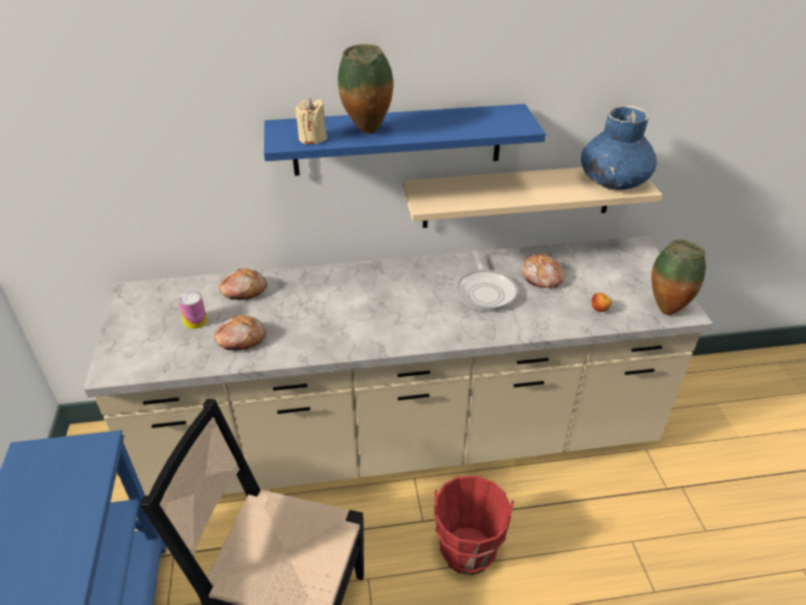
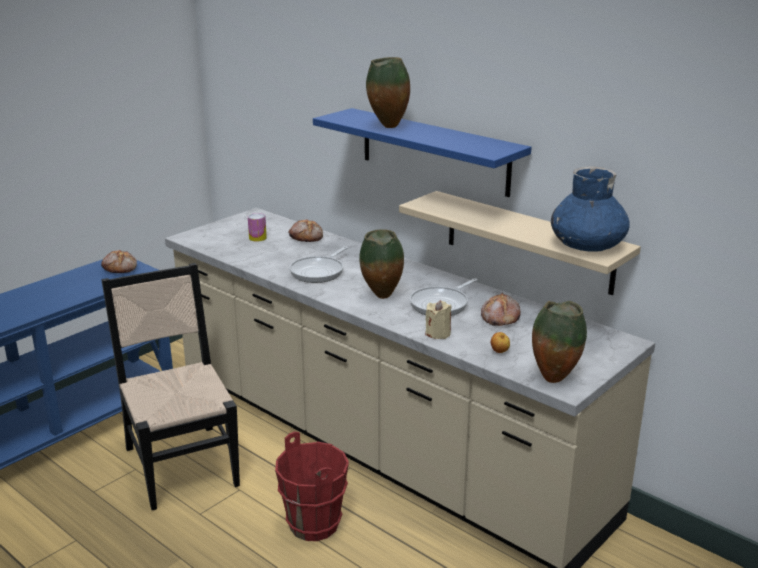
camera: 50 degrees right, 15 degrees down
(240, 338) = (262, 254): bread -> bread (120, 268)
(312, 138) = (352, 120): beige candle -> beige candle (438, 333)
(333, 323) = (319, 272): none -> frying pan
(434, 315) = (382, 297): none -> vase

